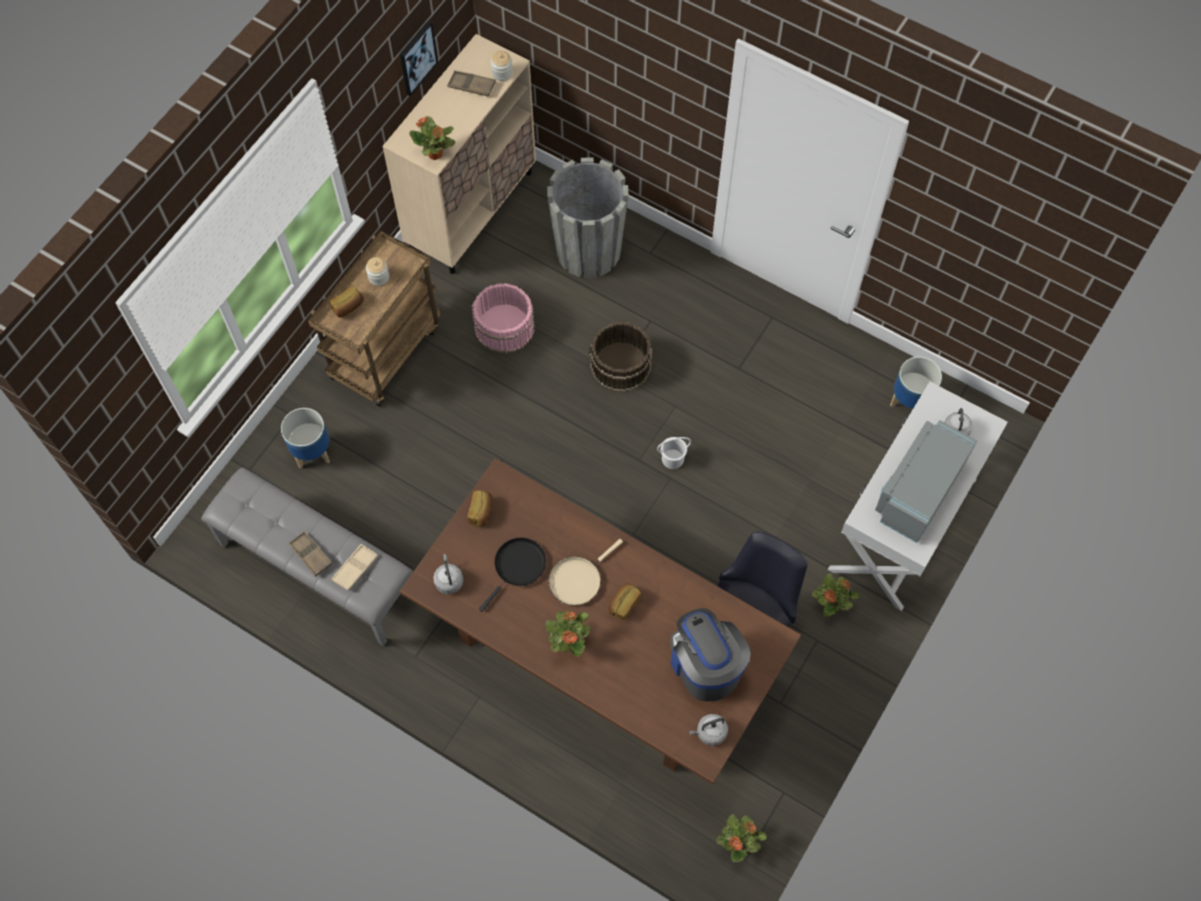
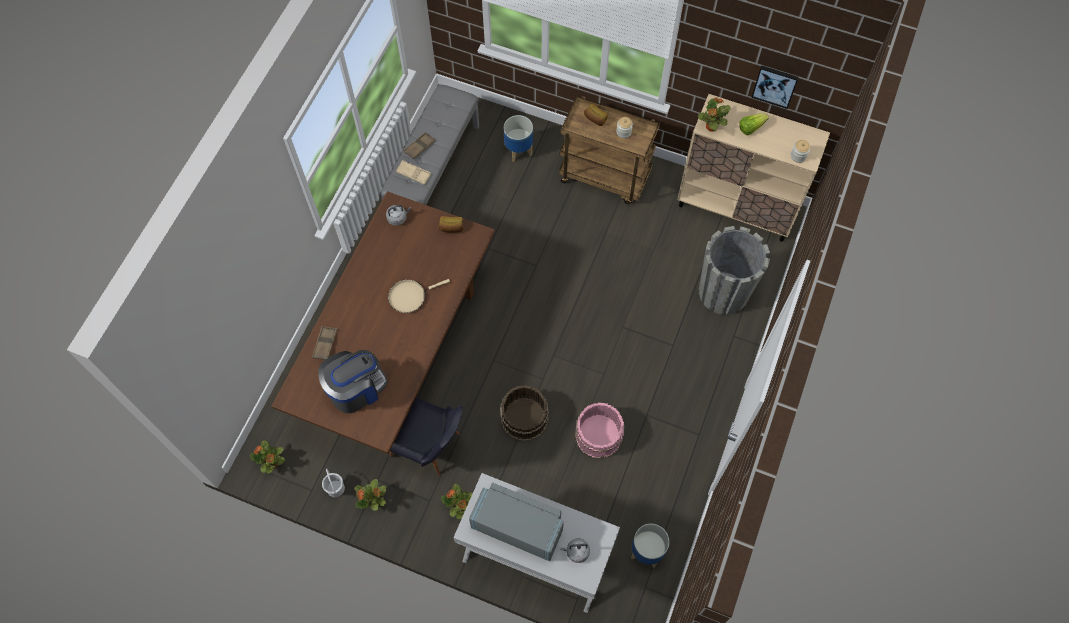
camera: 80 degrees right, 0 degrees up
(447, 112) = (751, 127): none -> lettuce
(471, 86) = (779, 138): brown tray -> brown tray (325, 344)
(504, 328) = (642, 247): pink bucket -> pink bucket (598, 435)
(518, 567) = (413, 258): black frying pan -> none
(569, 642) = (363, 298): potted plant -> potted plant (374, 501)
(577, 579) = (409, 296): beige frying pan -> beige frying pan turned 60 degrees counterclockwise
(620, 366) = (628, 330): brown bucket -> brown bucket (523, 417)
(623, 604) = (395, 328): bread -> none
(673, 459) = (558, 378): white bucket -> white bucket (335, 488)
(709, 733) = (306, 398): grey kettle -> none

